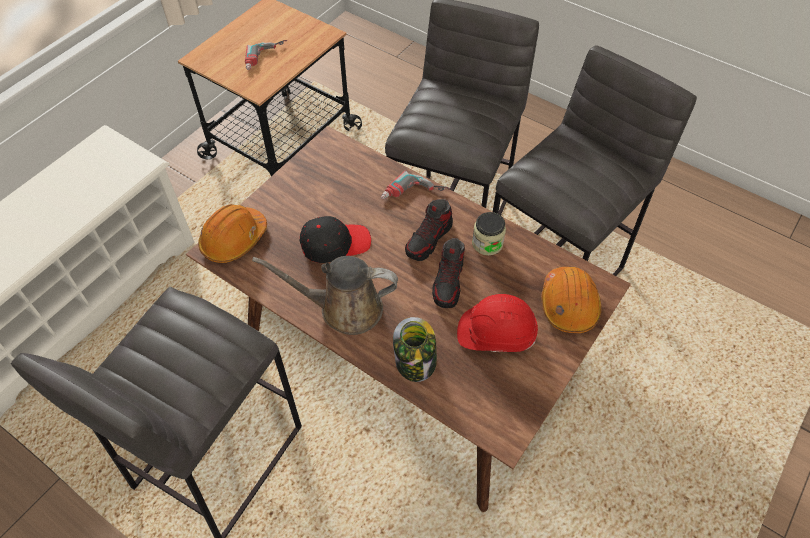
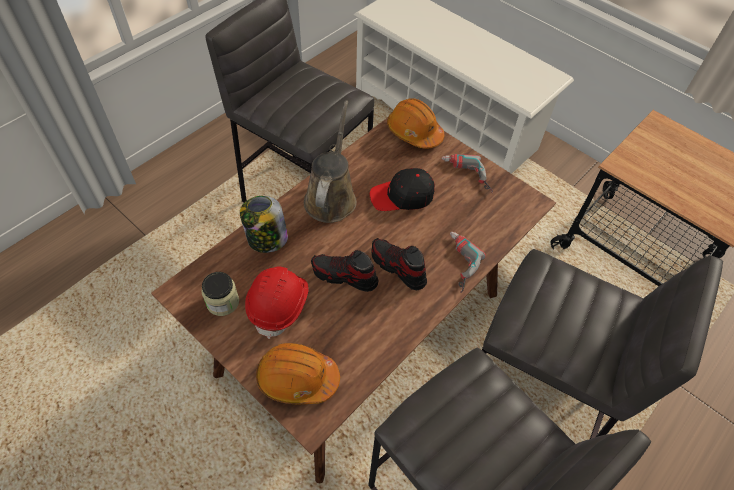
camera: 95 degrees right, 0 degrees up
(266, 58) = (670, 173): power drill -> power drill (465, 177)
(335, 243) = (402, 196): black cap -> black cap turned 90 degrees clockwise
(487, 243) = (387, 318): jar -> jar (223, 302)

